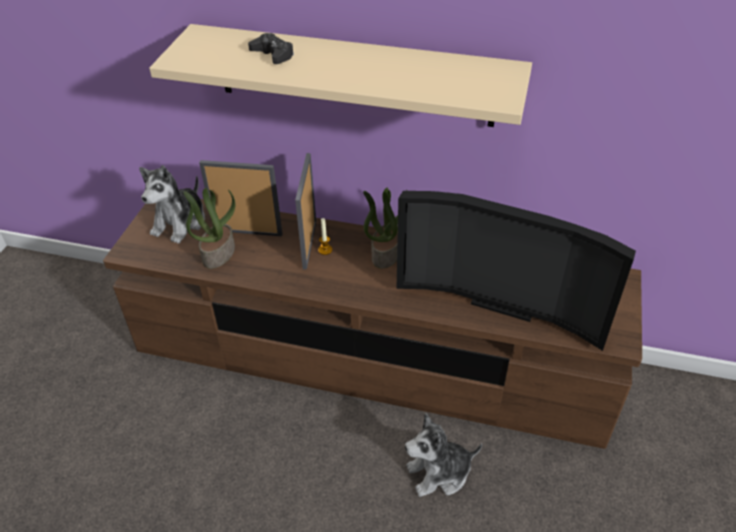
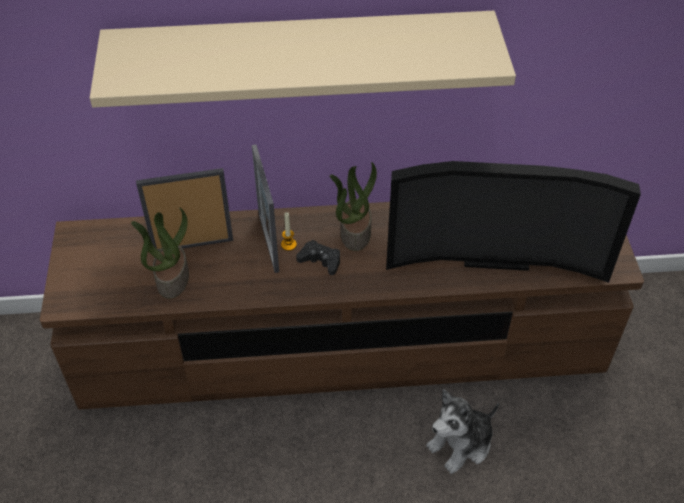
camera: 20 degrees left, 5 degrees up
(180, 223) = (108, 253): plush toy -> none
(273, 54) = (222, 53): black game controller -> black game controller (320, 261)

